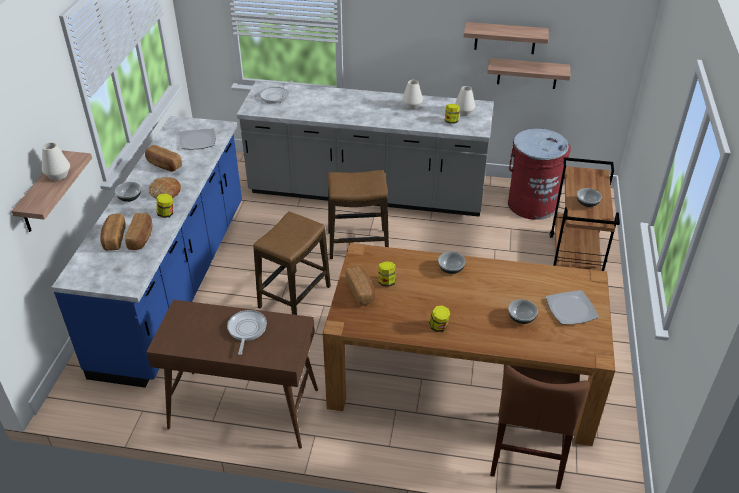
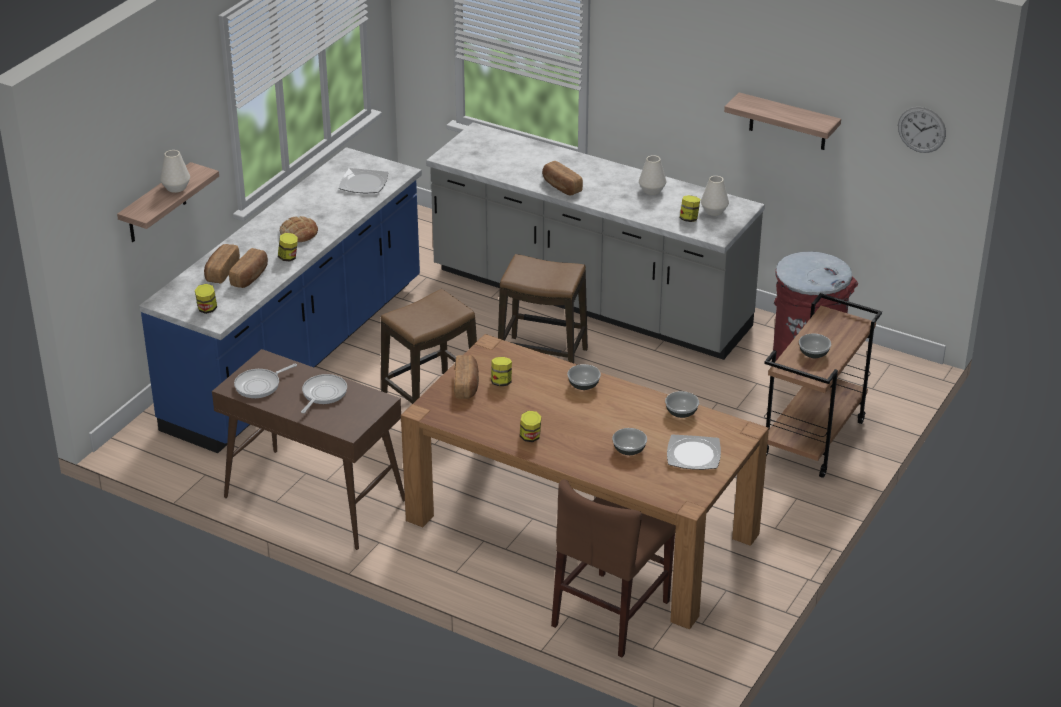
camera: 20 degrees right, 5 degrees down
(115, 276) = (207, 309): none -> jar
(130, 198) = (257, 233): bowl -> bowl (681, 413)
(163, 165) = (311, 204): bread -> bread (561, 187)
(276, 96) = (486, 146): frying pan -> frying pan (260, 385)
(527, 73) = (817, 175): shelf -> none
(612, 25) = (921, 129): none -> wall clock

